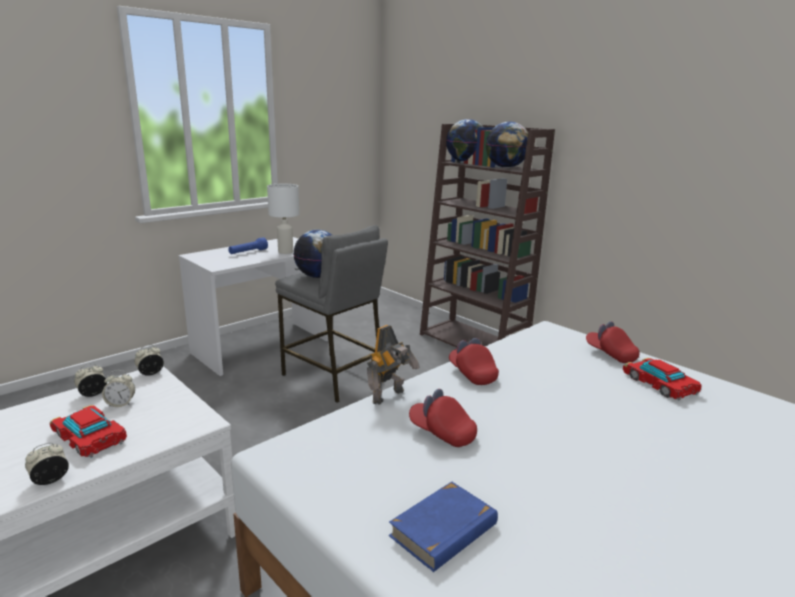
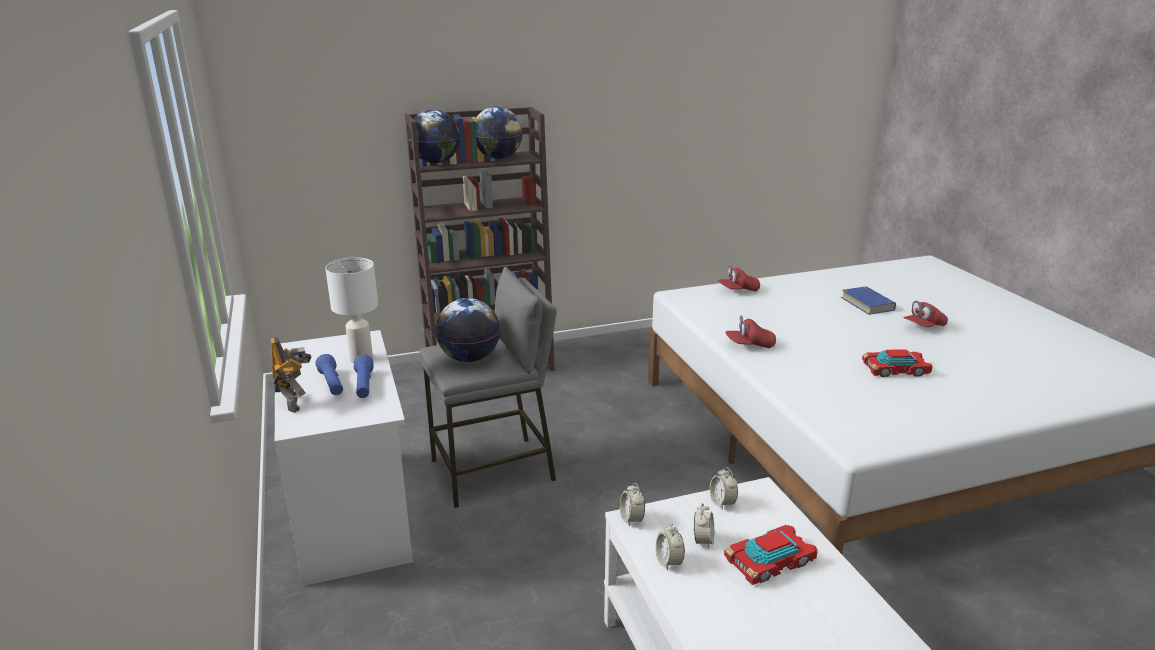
camera: 65 degrees left, 5 degrees up
(50, 480) = (845, 582): alarm clock -> alarm clock (722, 502)
(250, 258) = (364, 385): none -> blue flashlight
(390, 397) = (777, 385): toy robot -> toy robot (295, 402)
(442, 433) = (839, 378): red cap -> red cap (924, 327)
(444, 530) = (950, 402): blue book -> blue book (867, 303)
(659, 384) = (791, 292): toy car -> toy car (895, 370)

